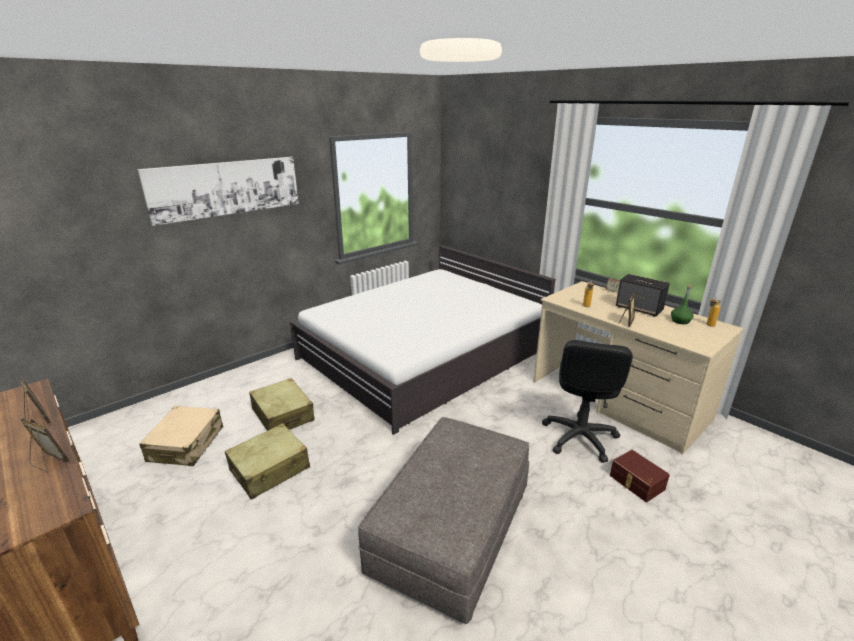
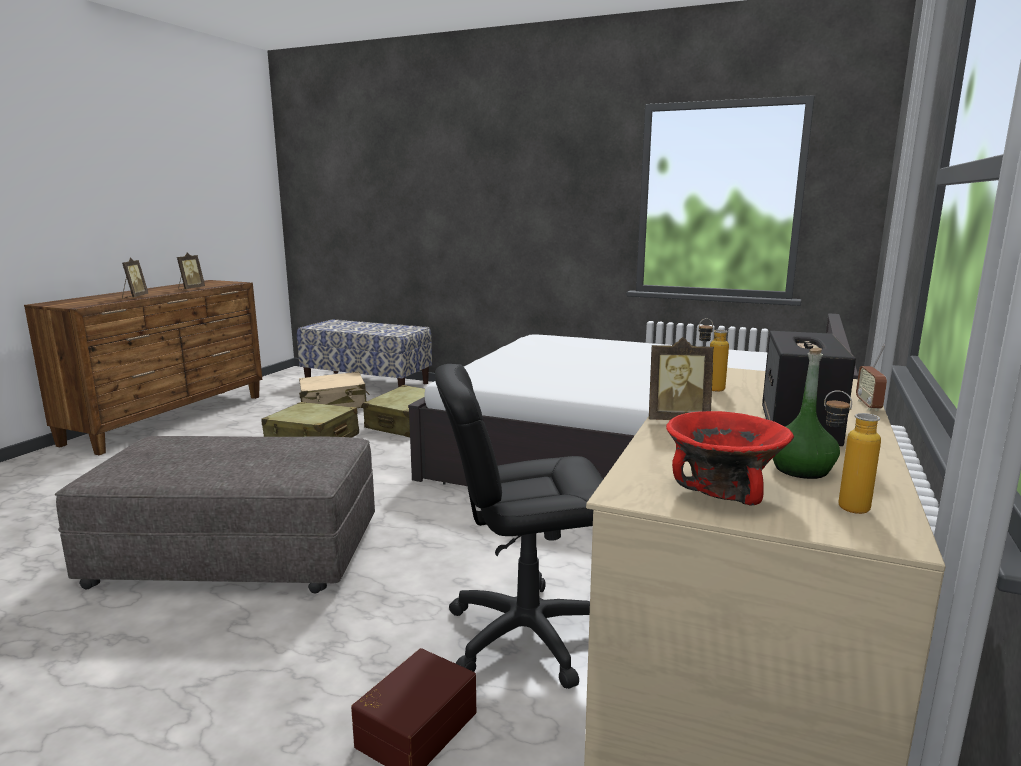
camera: 65 degrees right, 10 degrees down
(147, 415) = (367, 383): none -> bench
(226, 188) = (497, 165): picture -> none
(698, 335) = (723, 489): none -> red bowl

